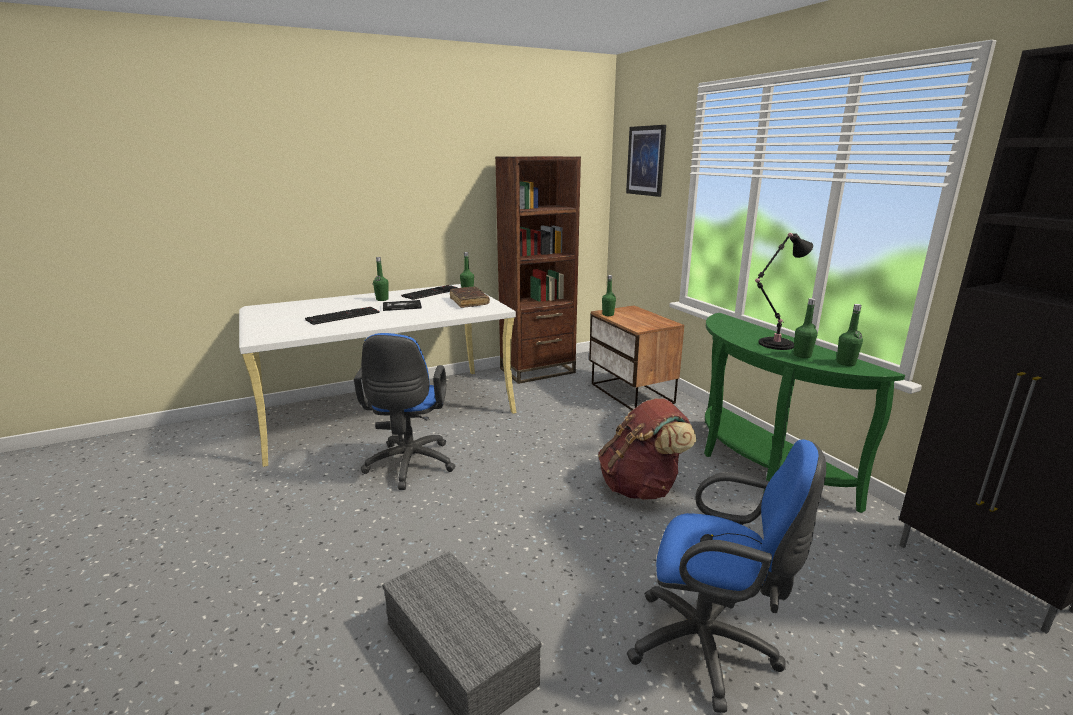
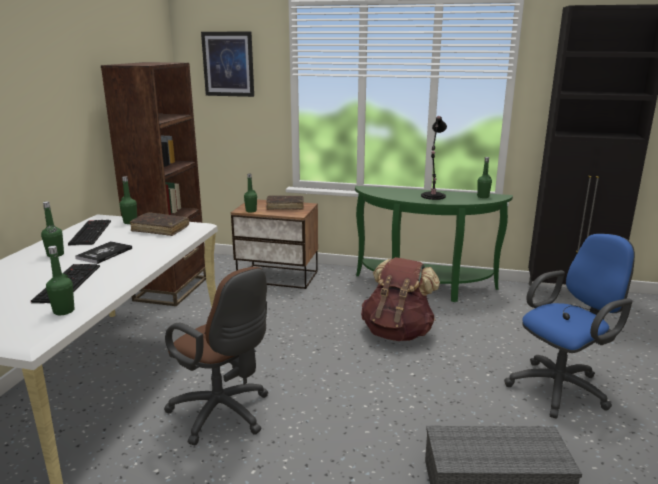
camera: 50 degrees left, 0 degrees up
(409, 467) = (224, 415): blue office chair -> brown office chair
(645, 319) = (285, 206): none -> brown book
(802, 355) = (459, 199): green bottle -> green bottle (64, 311)

